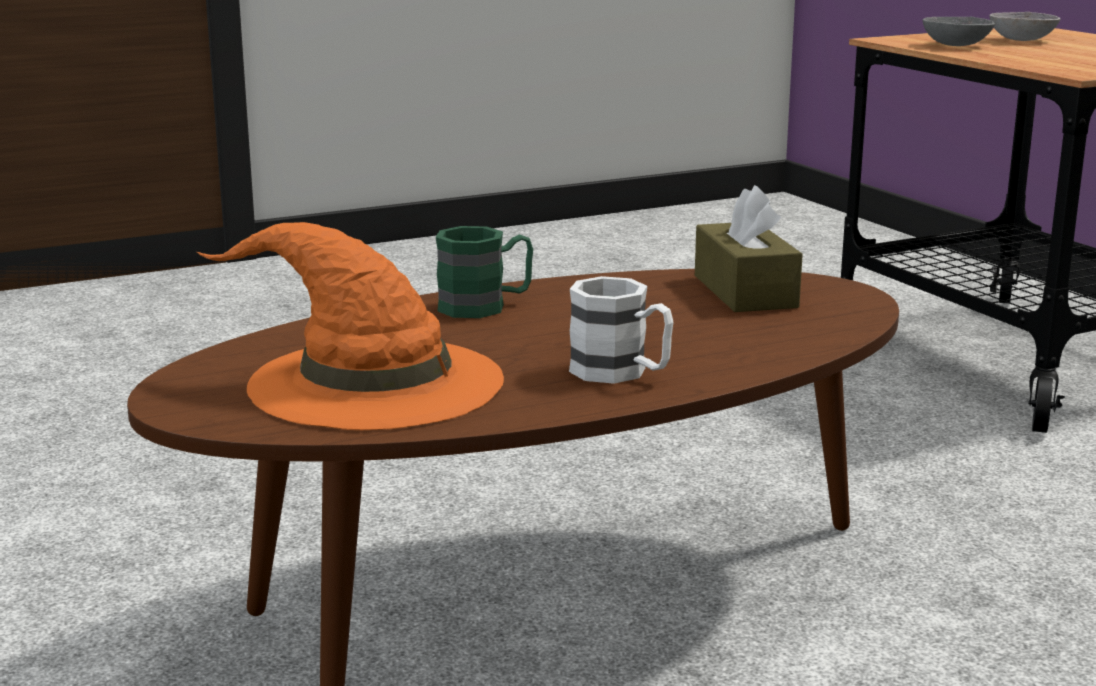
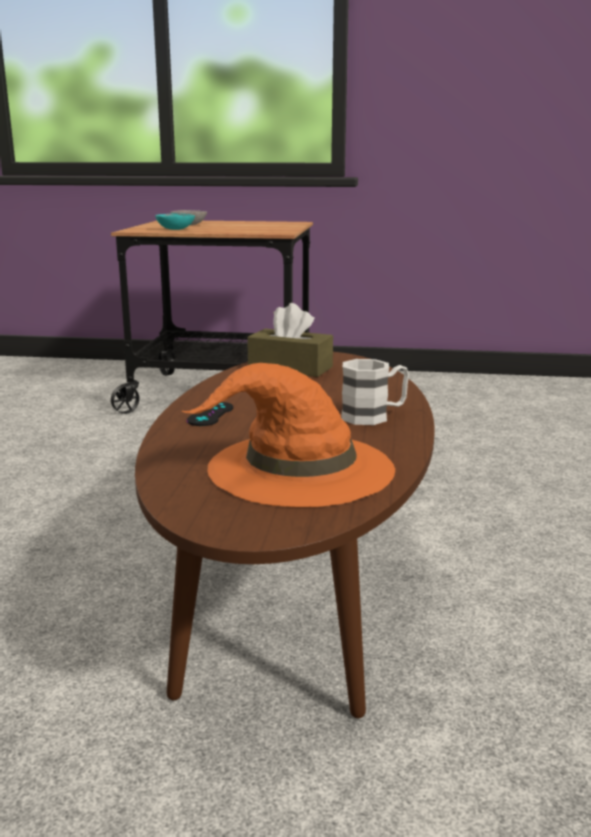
camera: 55 degrees left, 0 degrees up
(485, 306) = (210, 414): green mug -> black game controller
(956, 45) = (175, 229): grey bowl -> turquoise bowl

